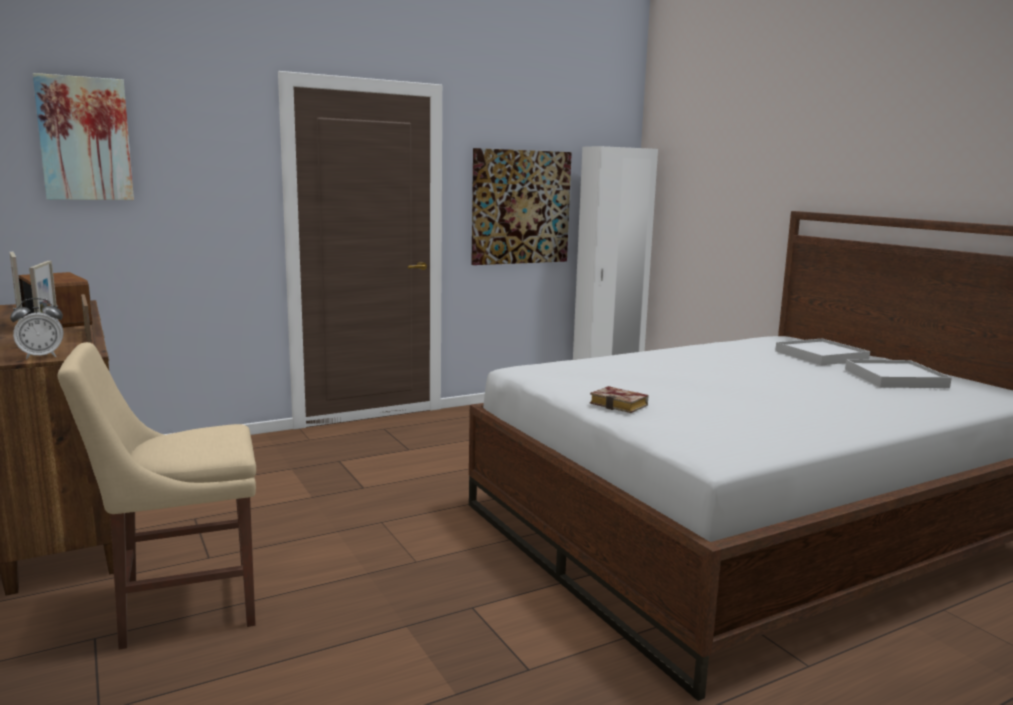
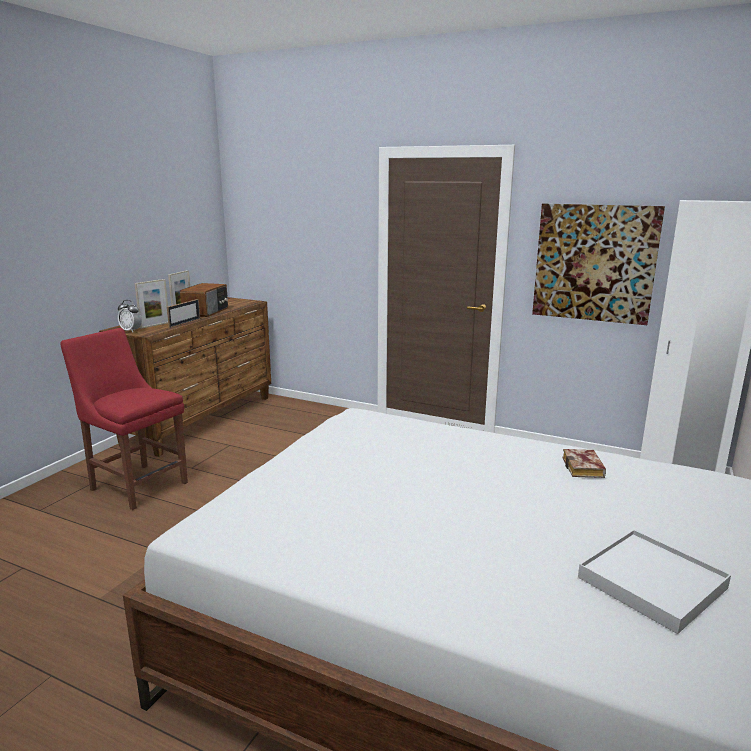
camera: 55 degrees right, 5 degrees up
(85, 139) = (270, 202): picture -> none
(180, 607) = (137, 484): beige chair -> red chair
(621, 405) = (297, 466): book -> book (584, 469)
(821, 356) = (675, 517): white tray -> none

